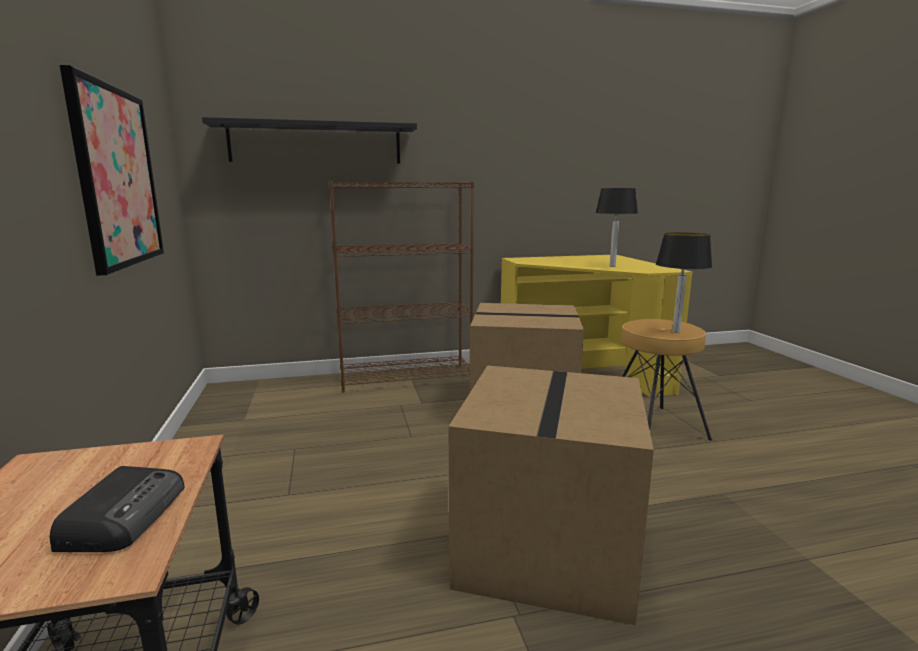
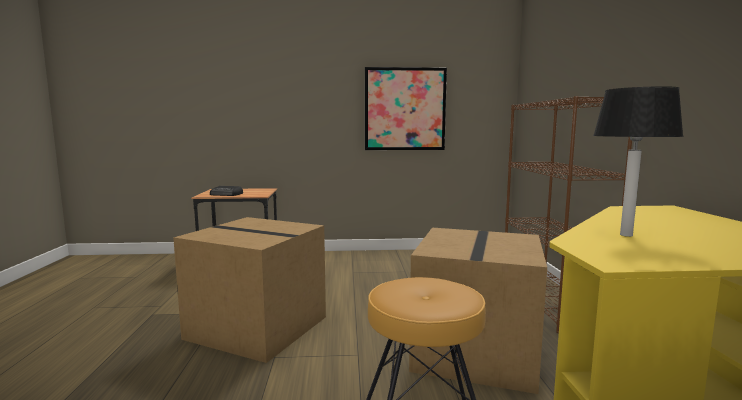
camera: 100 degrees right, 5 degrees down
(316, 143) = (560, 72): black shelf -> none
(676, 332) = (389, 292): table lamp -> none

